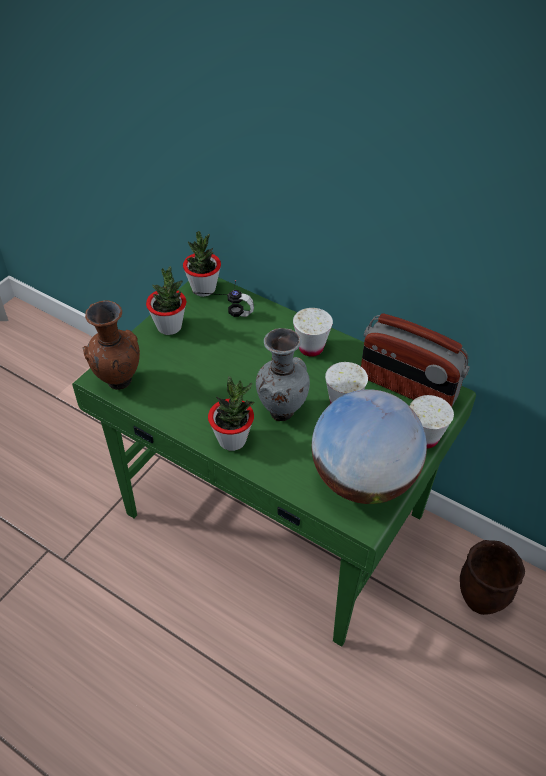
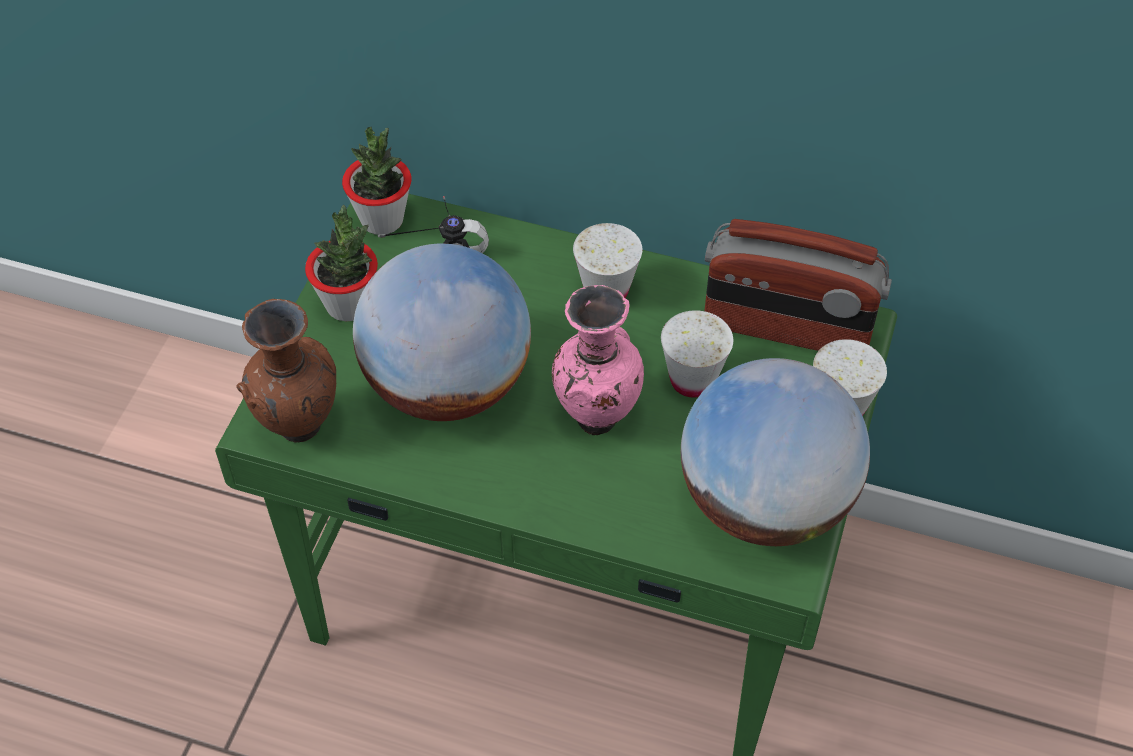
camera: 15 degrees left, 5 degrees up
(205, 377) = (447, 385): none -> globe
(232, 440) = (532, 485): potted plant -> none
(281, 411) = (594, 416): grey vase -> pink vase
(481, 599) = (947, 635): brown planter -> none

